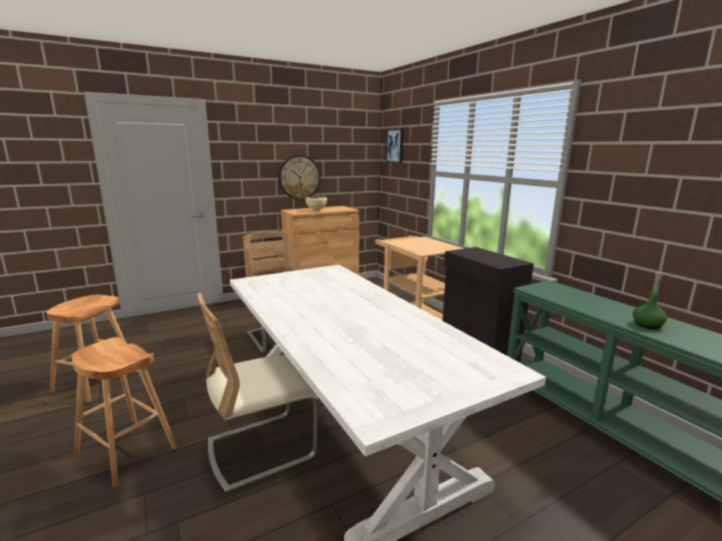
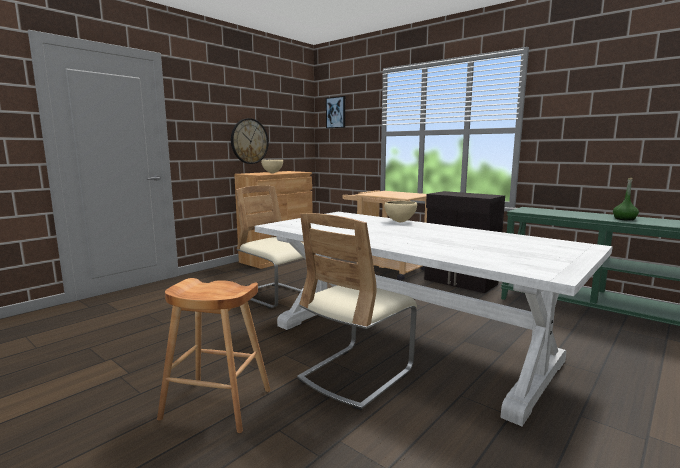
camera: 20 degrees left, 5 degrees down
(96, 381) = (104, 359): brown stool -> none
(369, 291) = (400, 222): none -> beige bowl

